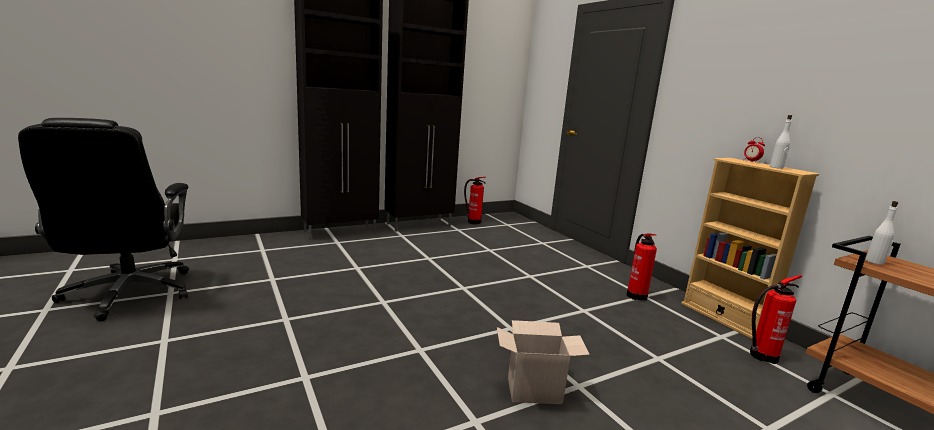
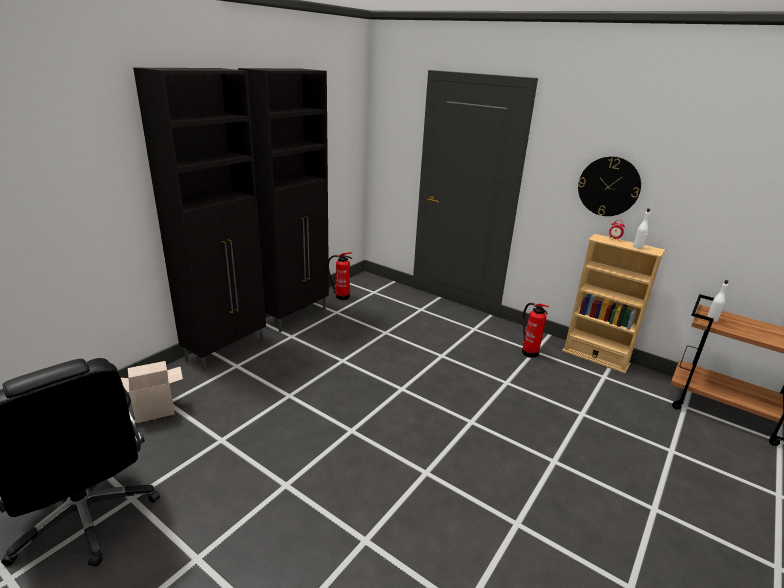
camera: 25 degrees left, 10 degrees up
(535, 390) = (532, 477): cardboard box -> cardboard box (156, 410)
(748, 99) = (608, 186): none -> wall clock
(761, 356) = (635, 387): fire extinguisher -> none

